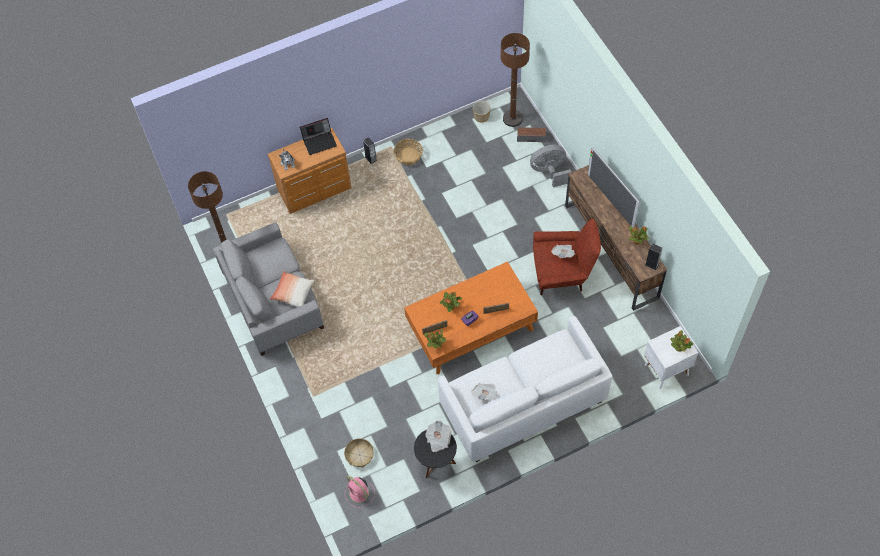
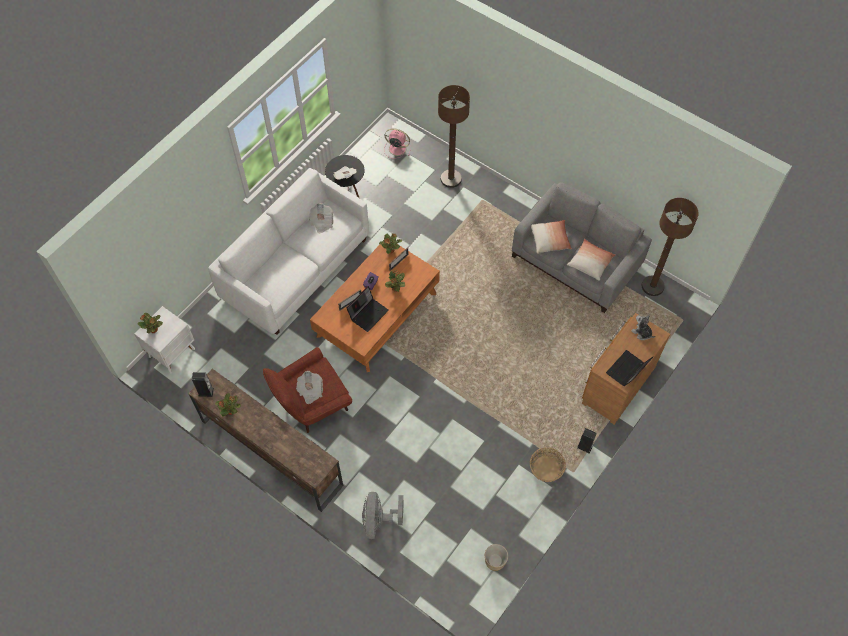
camera: 150 degrees right, 0 degrees up
(274, 258) = (590, 263): none -> pillow
(359, 455) = (414, 174): basket -> none
(485, 295) = (368, 313): none -> laptop
(512, 118) = (457, 575): brown floor lamp -> brown floor lamp (451, 179)
(531, 137) = (422, 559): speaker -> none
(550, 172) = (379, 521): grey fan -> grey fan turned 135 degrees clockwise
(610, 201) = (277, 446): television -> none

